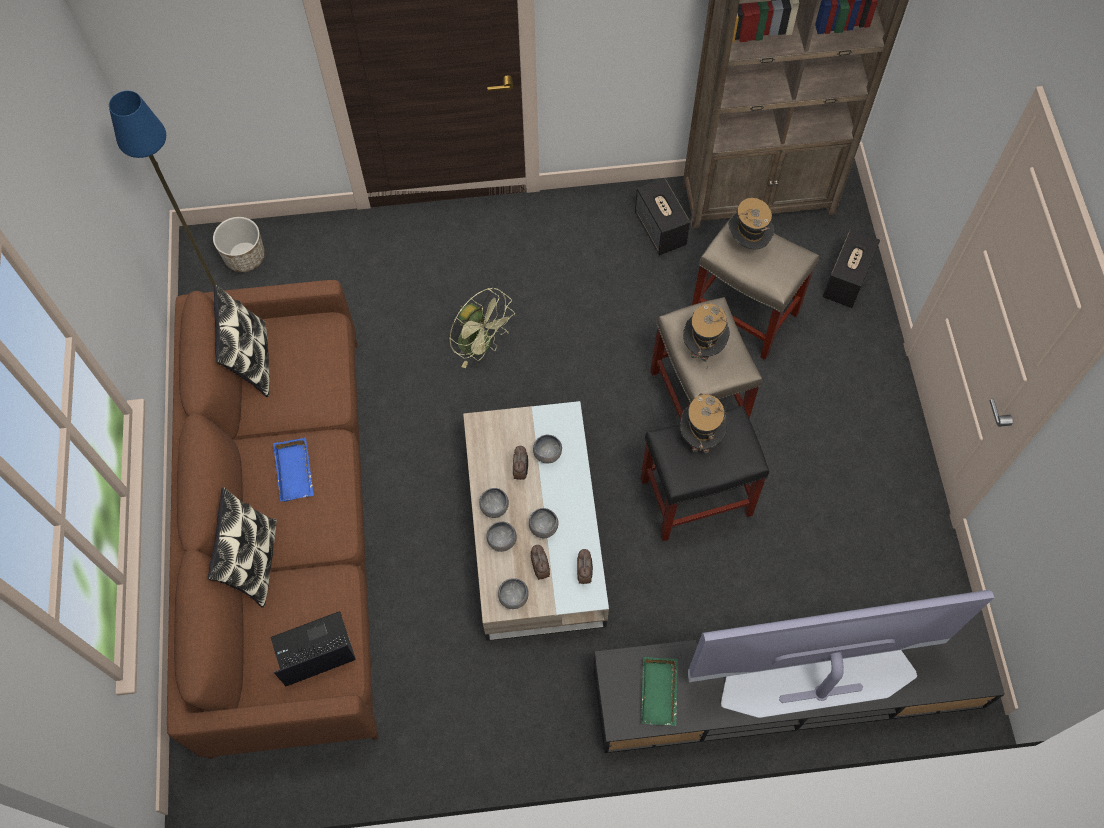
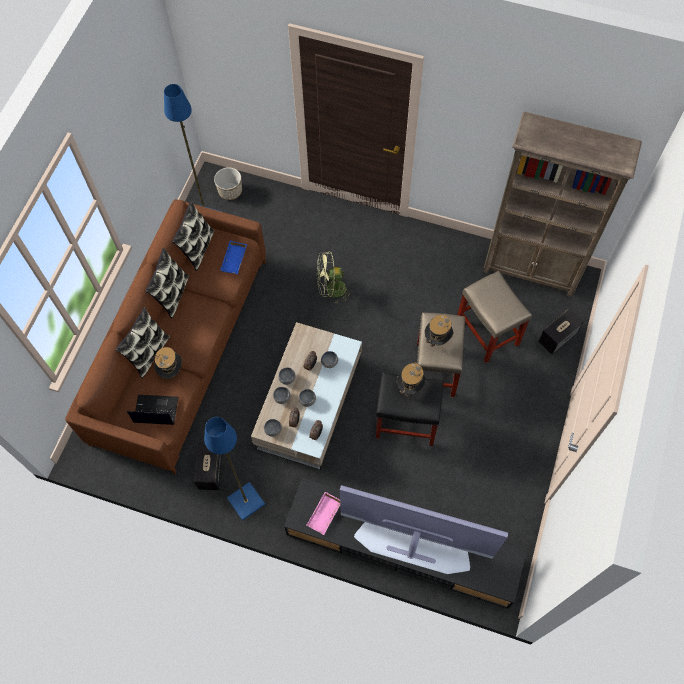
camera: 25 degrees right, 0 degrees up
(246, 451) = (172, 295): none -> pillow
(296, 473) = (191, 316): blue tray -> blue tray (235, 260)
(481, 345) = (331, 290): green fan -> green fan turned 105 degrees clockwise
(512, 730) = (245, 501): none -> blue floor lamp
(660, 230) = (464, 265): speaker -> speaker (210, 471)
(660, 694) = (325, 515): green tray -> pink tray
(747, 242) = (493, 291): hat -> hat (171, 370)

